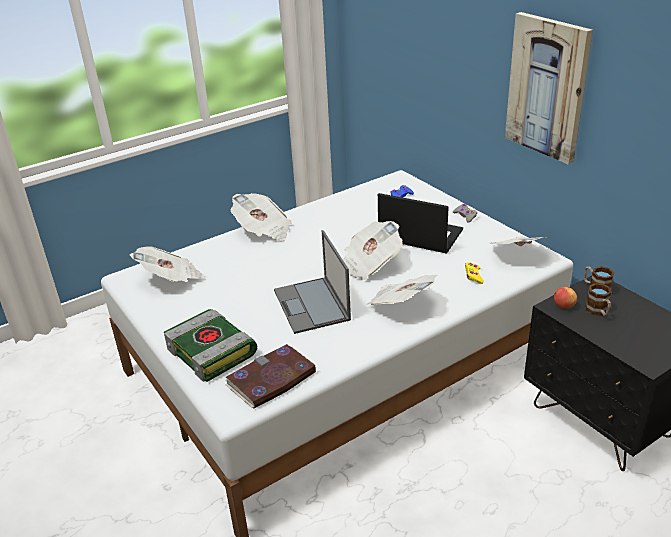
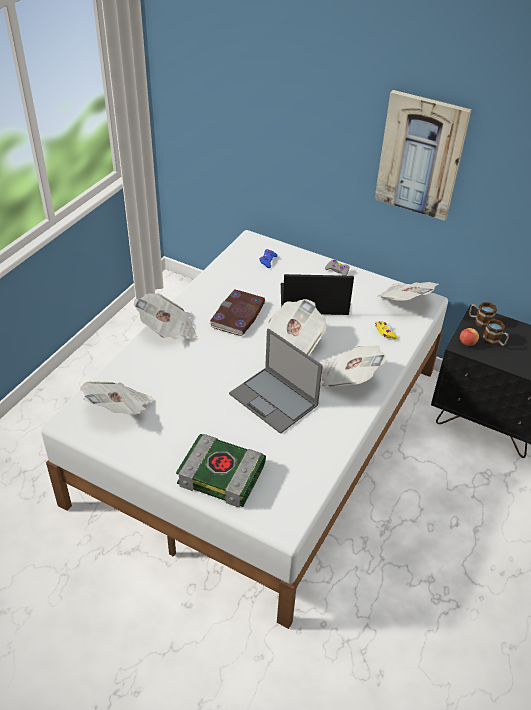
camera: 30 degrees left, 10 degrees up
(271, 379) = (295, 485): book -> book (238, 315)

